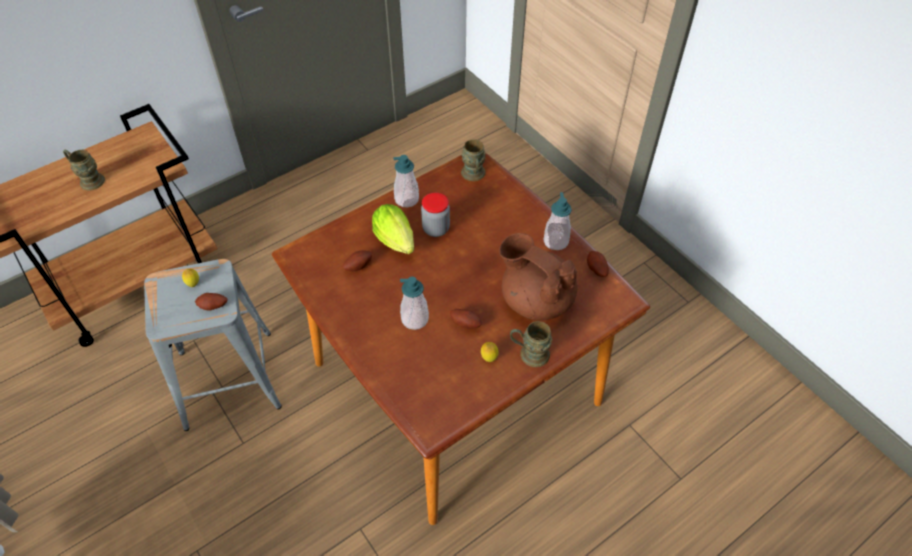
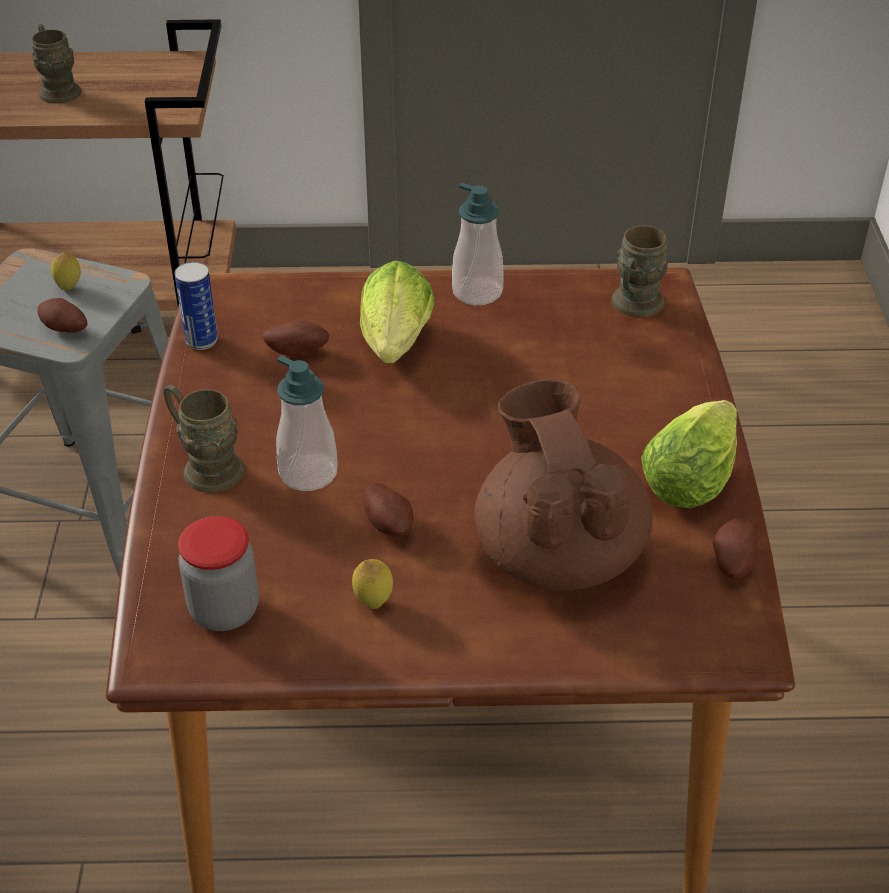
camera: 35 degrees right, 10 degrees down
(311, 282) = (201, 340): none -> can
(436, 229) = (483, 356): jar -> jar (224, 610)
(529, 354) = (454, 634): brown mug -> brown mug (205, 465)
(556, 241) = (693, 477): soap dispenser -> lettuce

